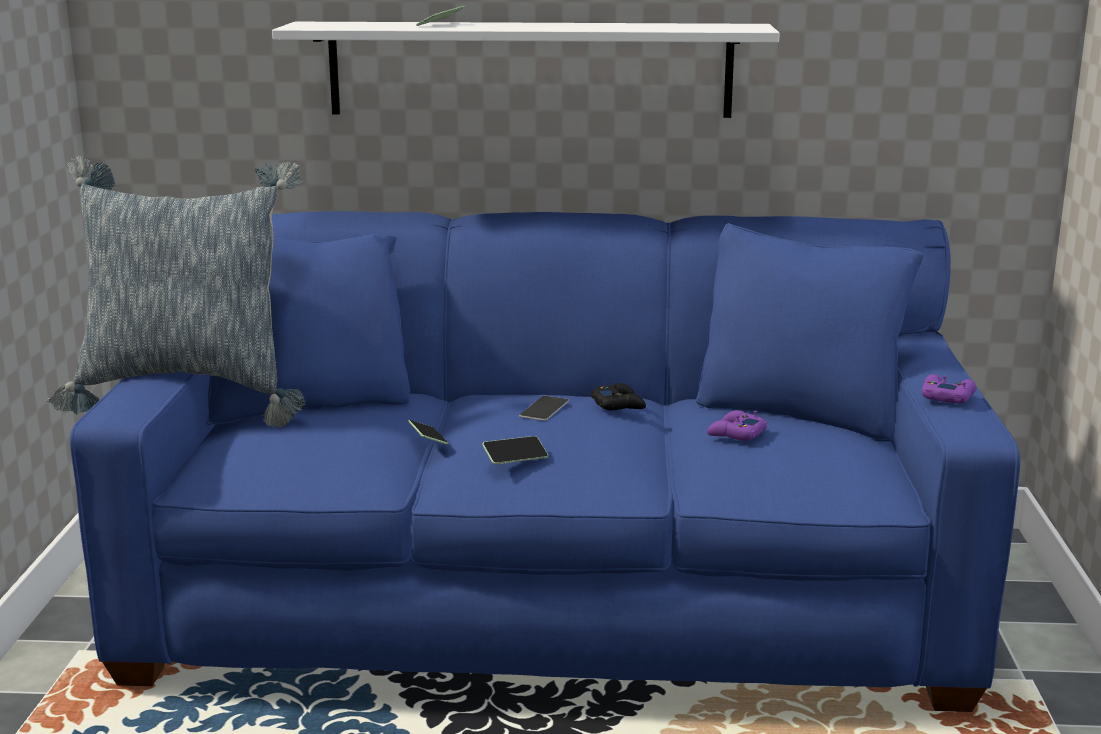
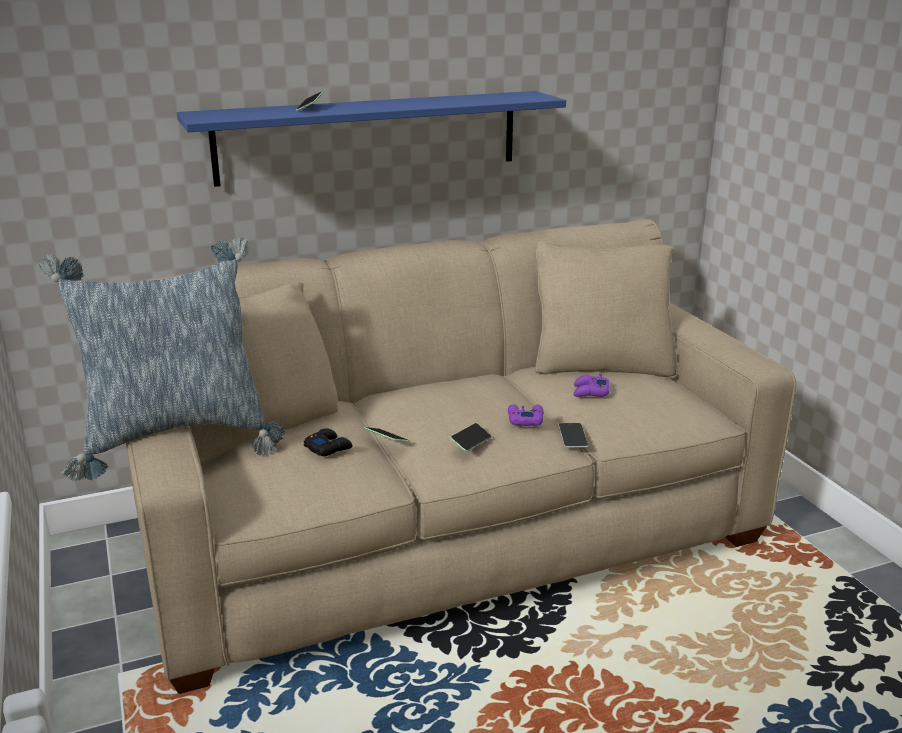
camera: 25 degrees left, 5 degrees up
(530, 69) = (369, 137): white shelf -> blue shelf
(544, 409) = (447, 397): phone -> phone (573, 435)
(550, 607) = (450, 537): blue sofa -> beige sofa
(618, 405) = (491, 384): black game controller -> black game controller (328, 448)
(947, 397) = (721, 343): purple game controller -> purple game controller (525, 419)

